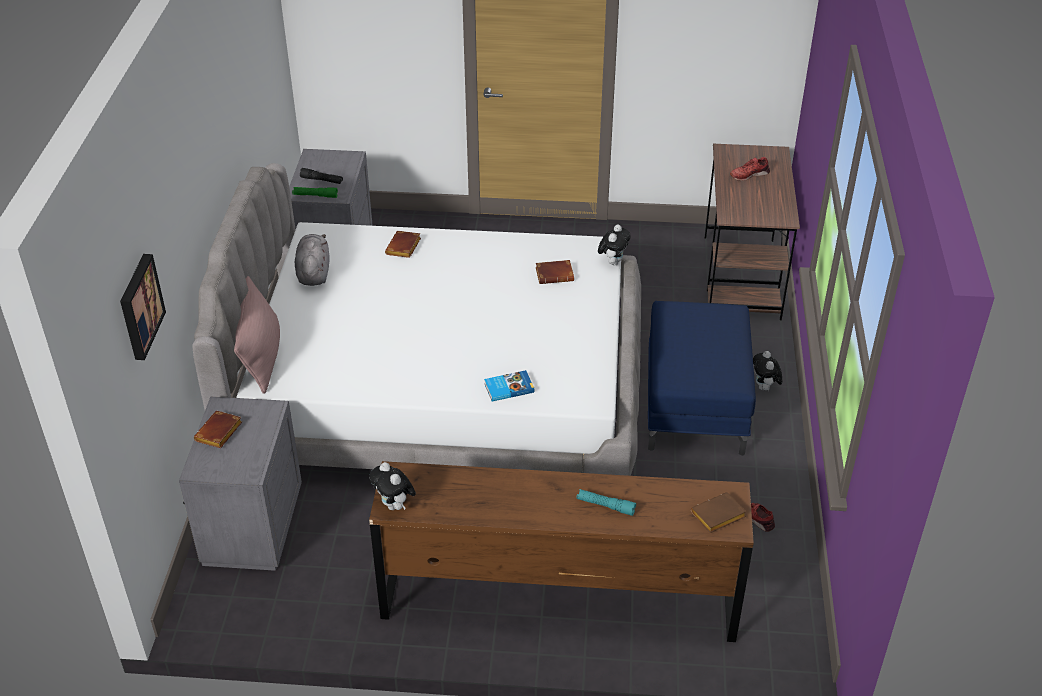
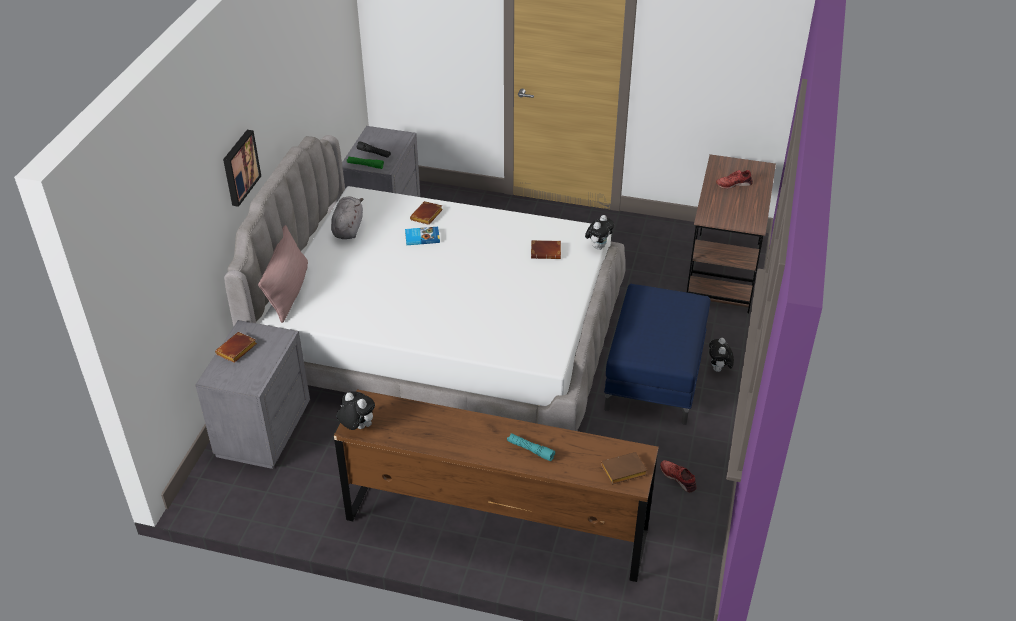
camera: 10 degrees right, 0 degrees up
(139, 306) = (170, 239): picture -> picture (239, 167)
(395, 505) = (357, 427): plush toy -> plush toy turned 150 degrees clockwise
(508, 388) = (481, 342): book -> book (422, 237)

